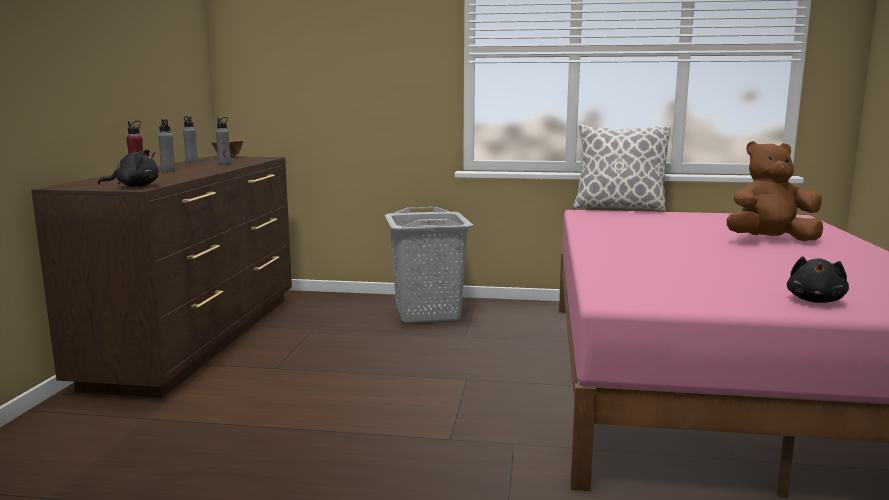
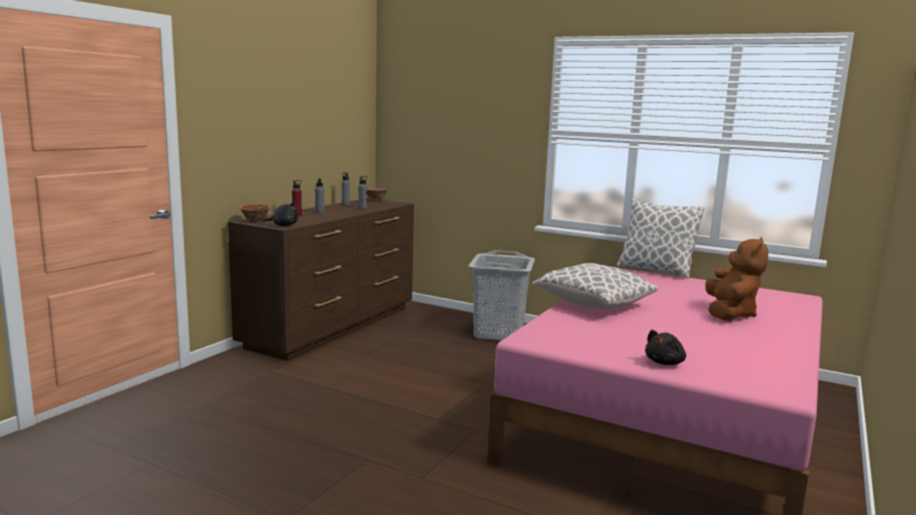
camera: 20 degrees right, 0 degrees up
(80, 185) = (255, 221): none -> bowl
(617, 248) = (593, 304): none -> pillow
(769, 240) = (729, 314): brown plush toy -> brown plush toy turned 90 degrees clockwise

